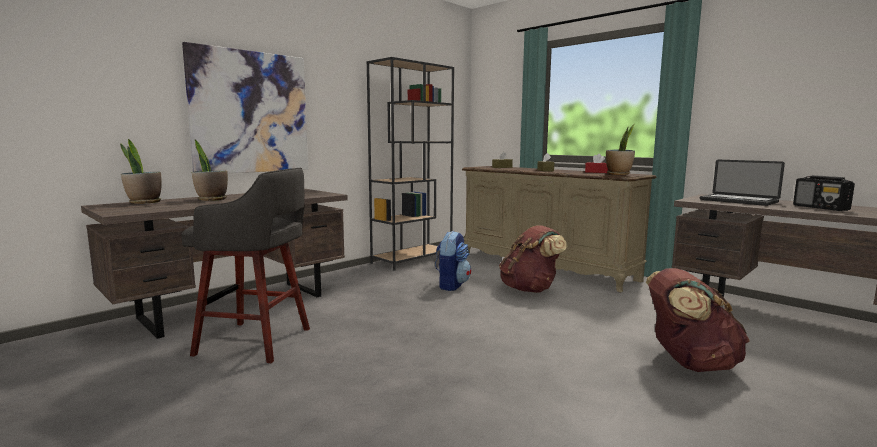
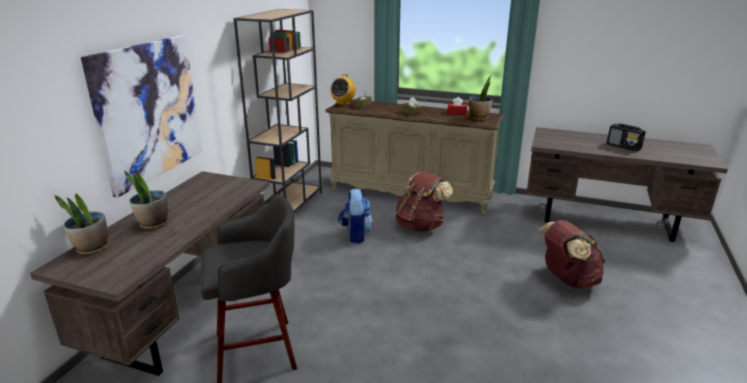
camera: 25 degrees left, 15 degrees up
(485, 166) = (343, 103): none -> radio
(738, 201) = (570, 141): laptop -> none

